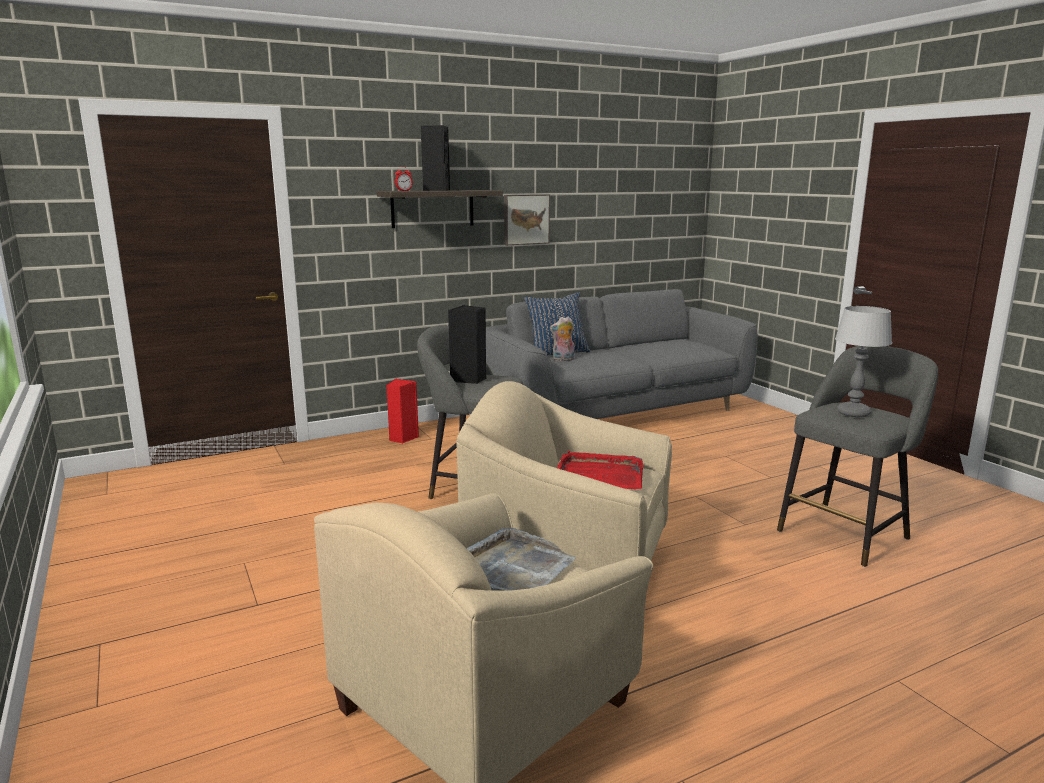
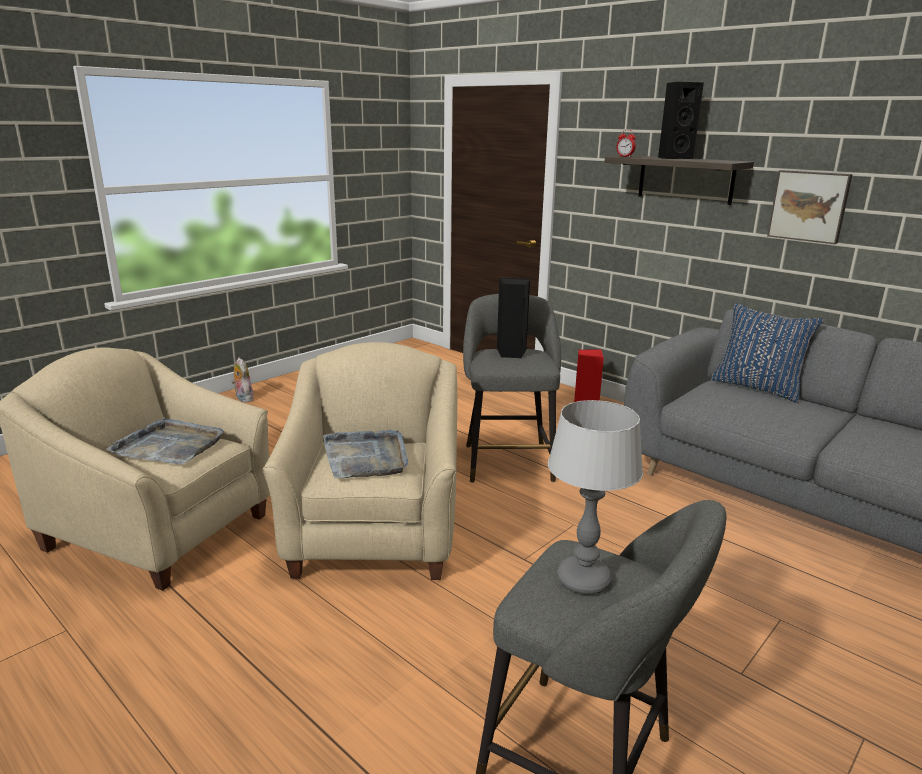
camera: 70 degrees right, 5 degrees up
(563, 359) = (728, 393): plush toy -> plush toy (243, 399)
(599, 475) = (366, 457): red tray -> grey tray

